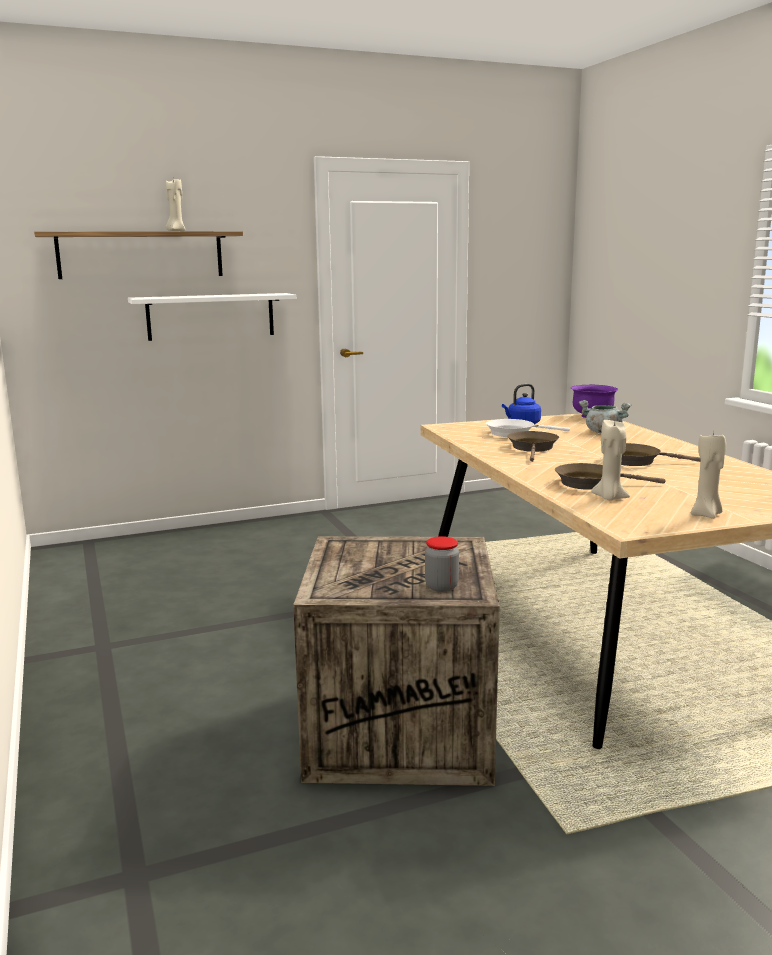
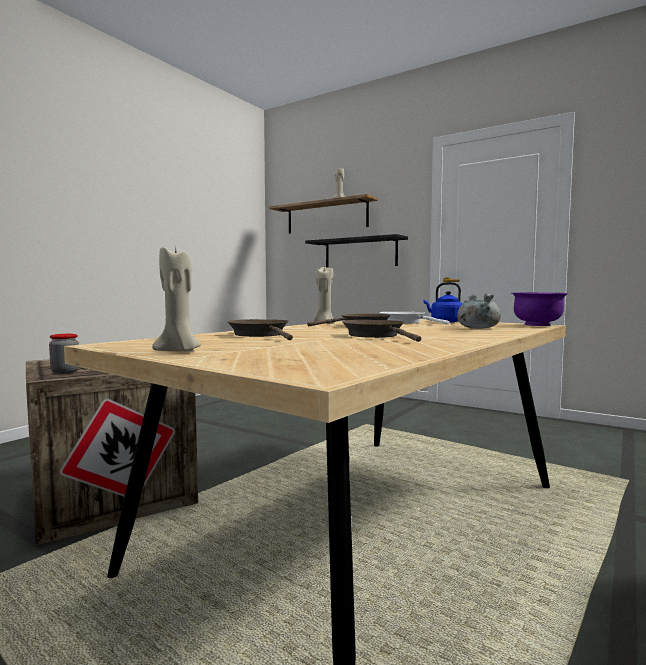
camera: 55 degrees right, 10 degrees down
(211, 316) = (360, 253): white shelf -> black shelf
(609, 498) = (213, 338): beige candle -> beige candle (323, 323)

